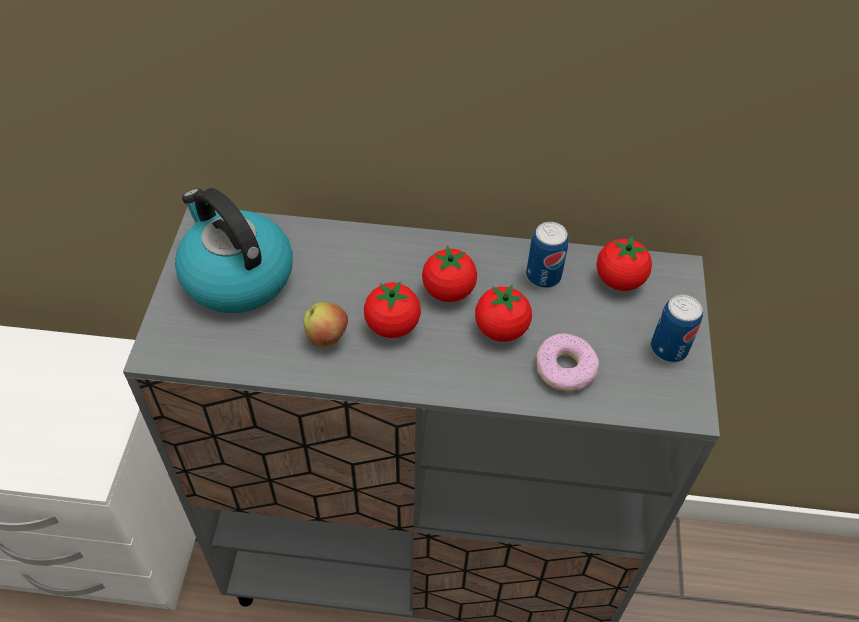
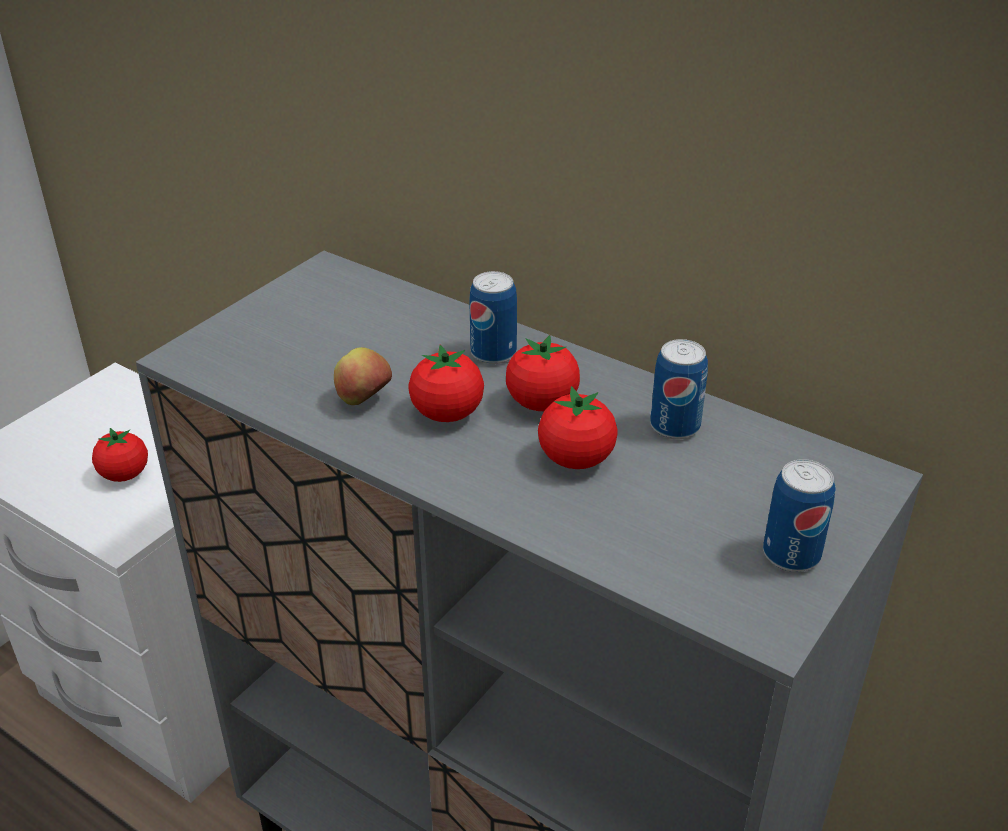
camera: 30 degrees right, 15 degrees down
(236, 276) = (317, 320): kettle -> none
(386, 259) = (493, 353): none -> can
(565, 368) = (627, 525): donut -> none
(619, 280) = (777, 461): tomato -> tomato (124, 474)

